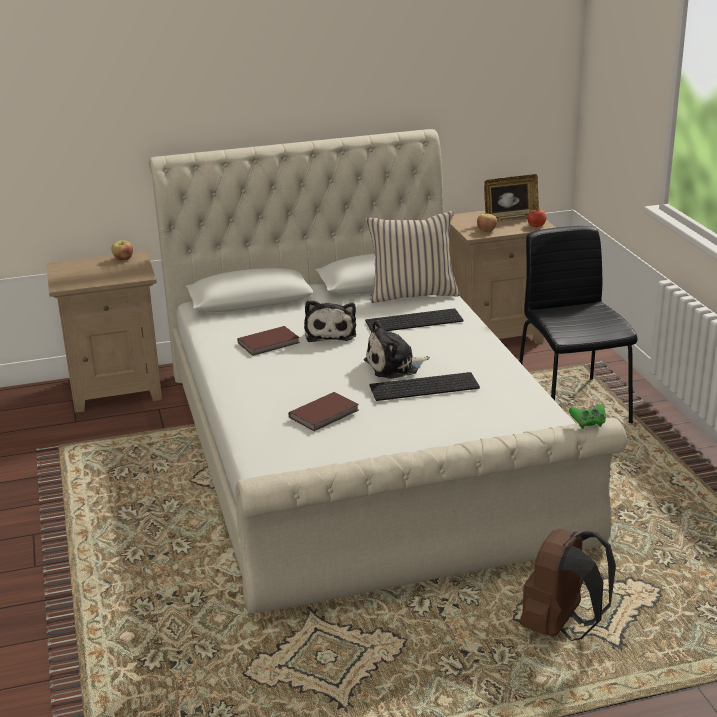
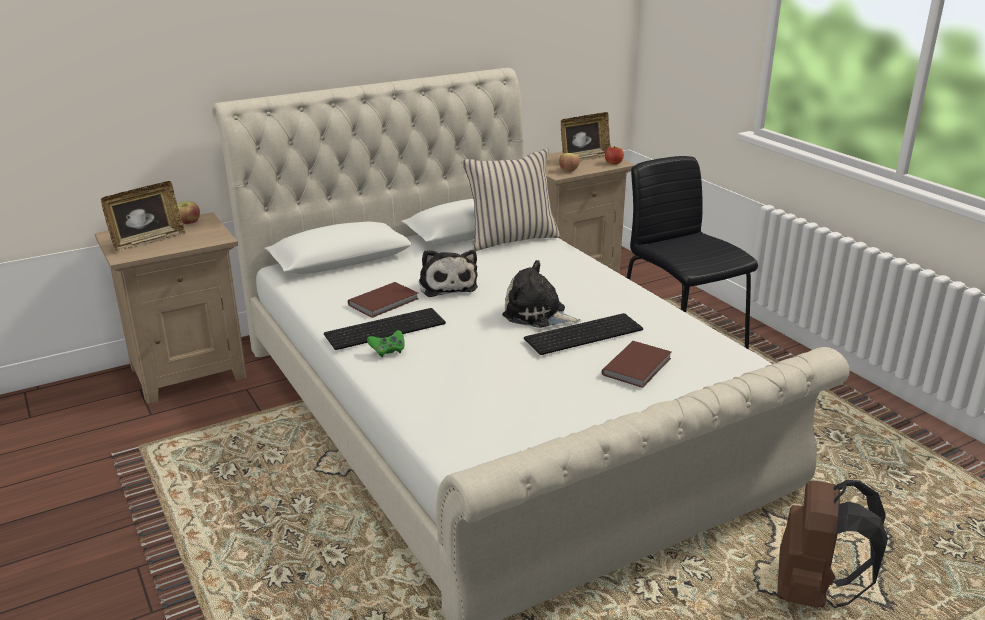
camera: 15 degrees left, 0 degrees up
(84, 274) = (147, 241): none -> picture frame
(325, 414) = (494, 376): brown book -> brown book (639, 366)
(394, 366) = (537, 314): plush toy -> plush toy turned 60 degrees clockwise
(414, 320) = (529, 265): keyboard -> keyboard (385, 328)
(588, 423) = (809, 356): green game controller -> green game controller (388, 351)

